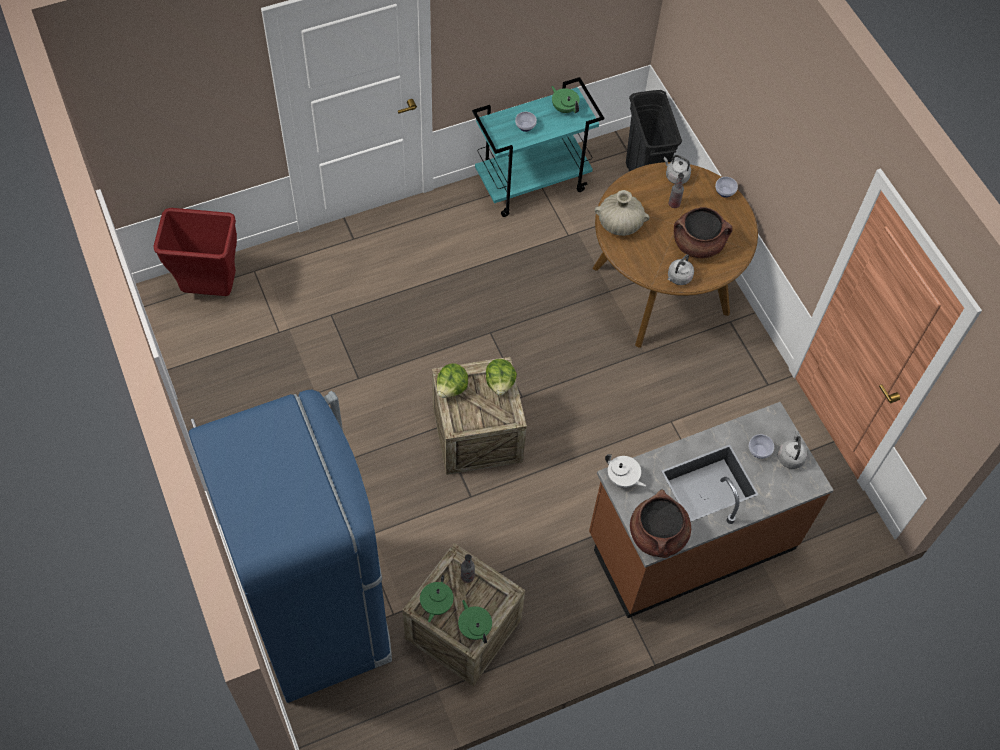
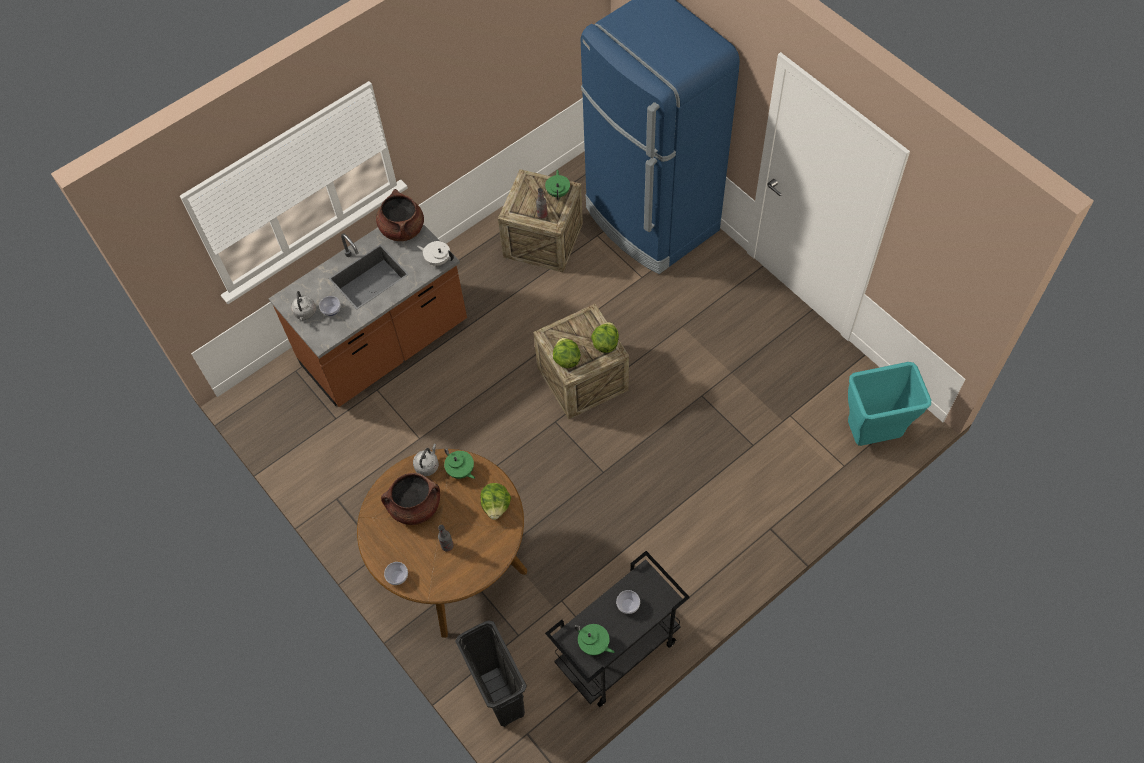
camera: 170 degrees right, 0 degrees up
(210, 290) = (872, 434): red trash can -> turquoise trash can
(475, 627) = (526, 186): green teapot -> green teapot (460, 471)
(533, 183) = (617, 654): turquoise cart -> black cart
(619, 224) = (496, 506): beige vase -> lettuce
(675, 176) = (452, 580): grey kettle -> none

